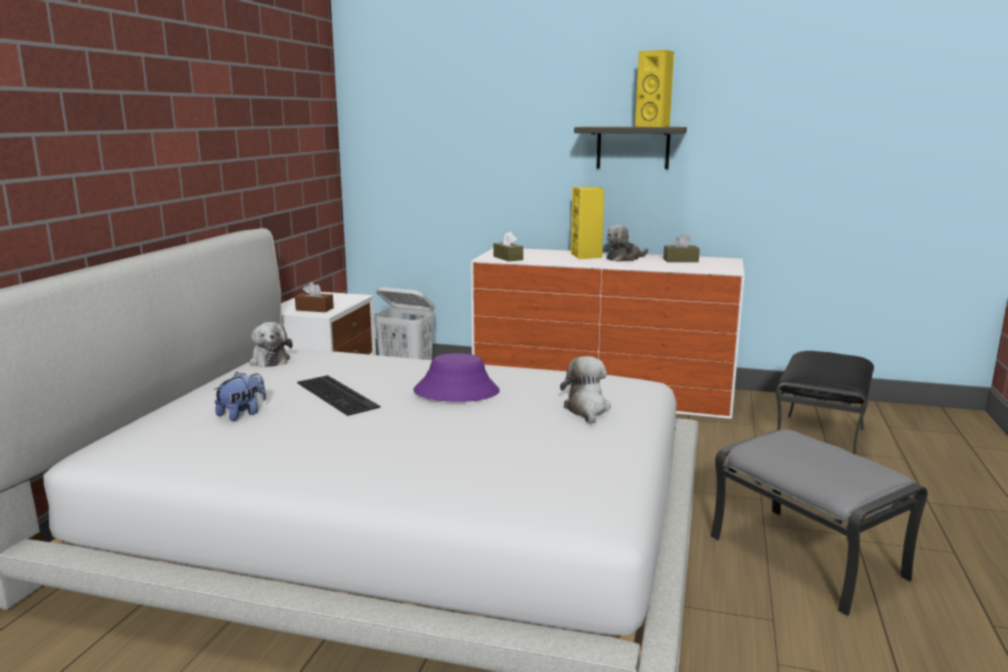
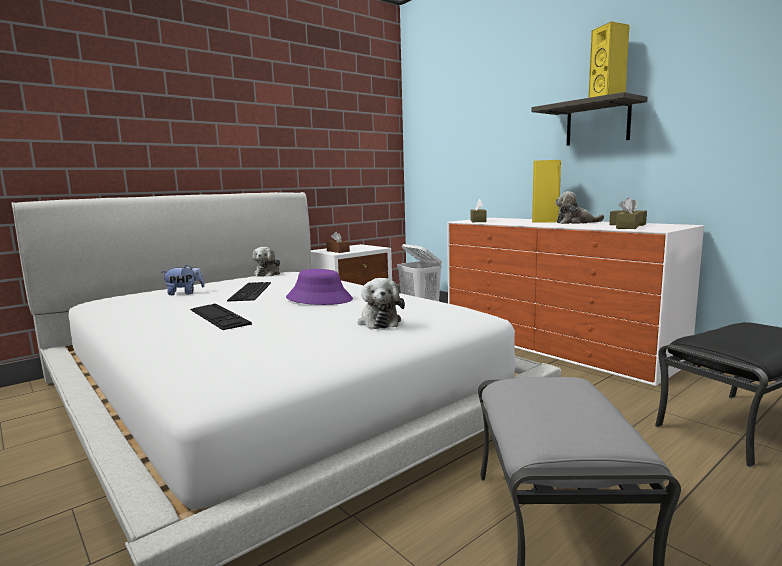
camera: 35 degrees right, 5 degrees down
(401, 439) = (219, 316): none -> keyboard
(586, 409) = (379, 321): plush toy -> plush toy turned 135 degrees clockwise
(694, 267) = (627, 227): none -> brown tissue box

